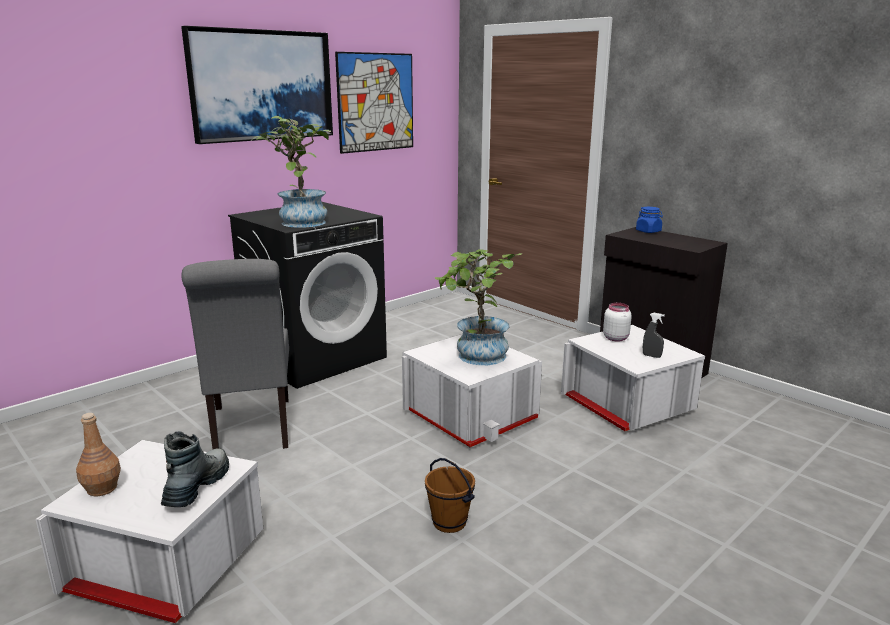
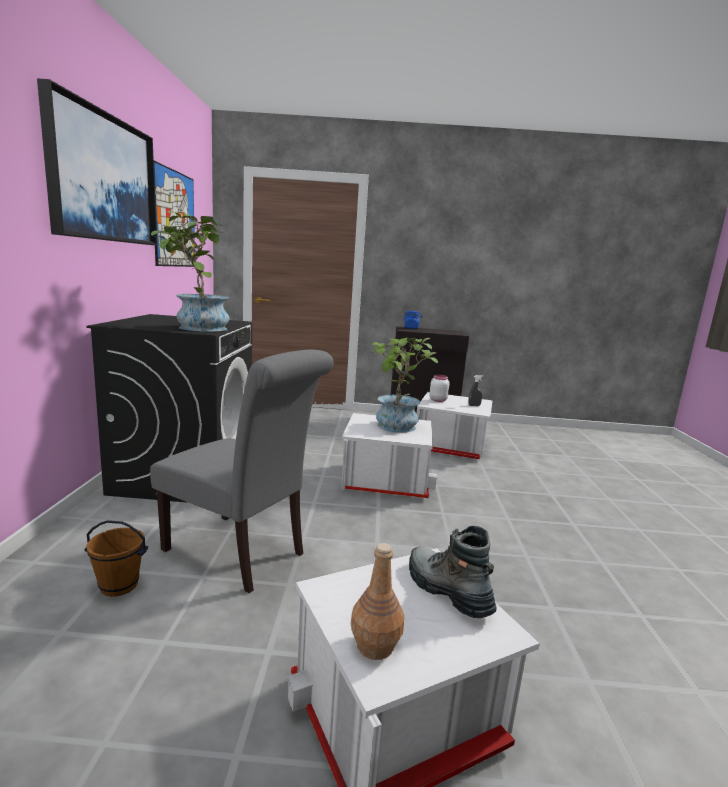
camera: 45 degrees left, 5 degrees down
(450, 522) = (502, 549): brown bucket -> brown bucket (119, 585)

